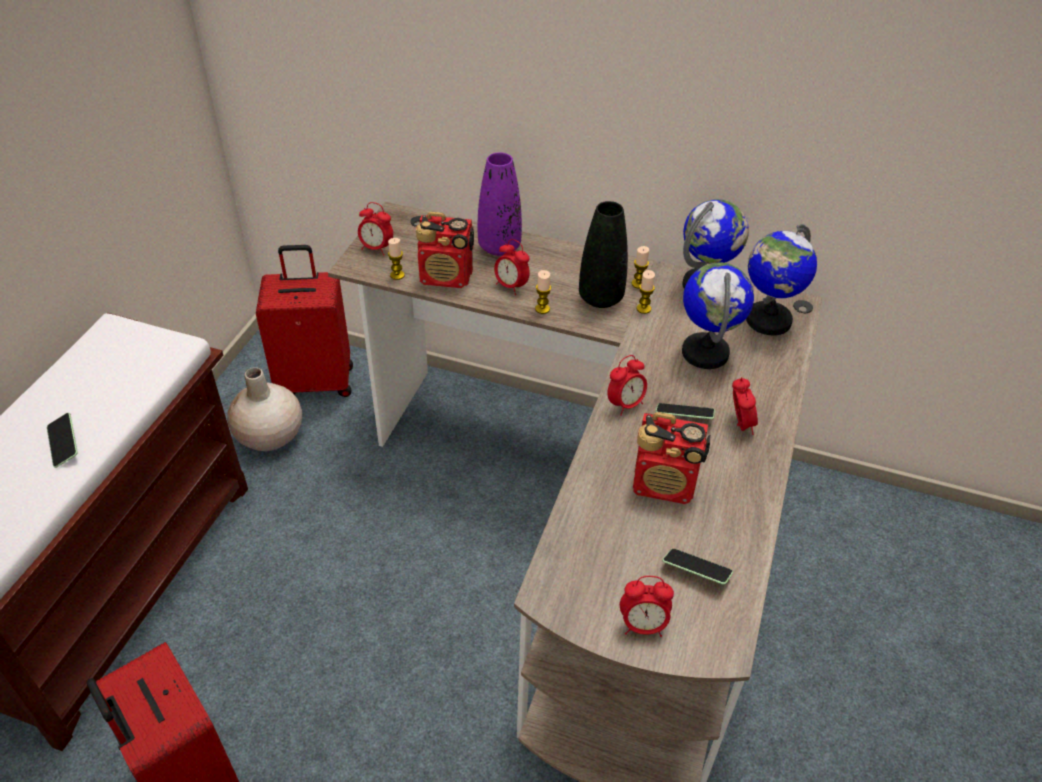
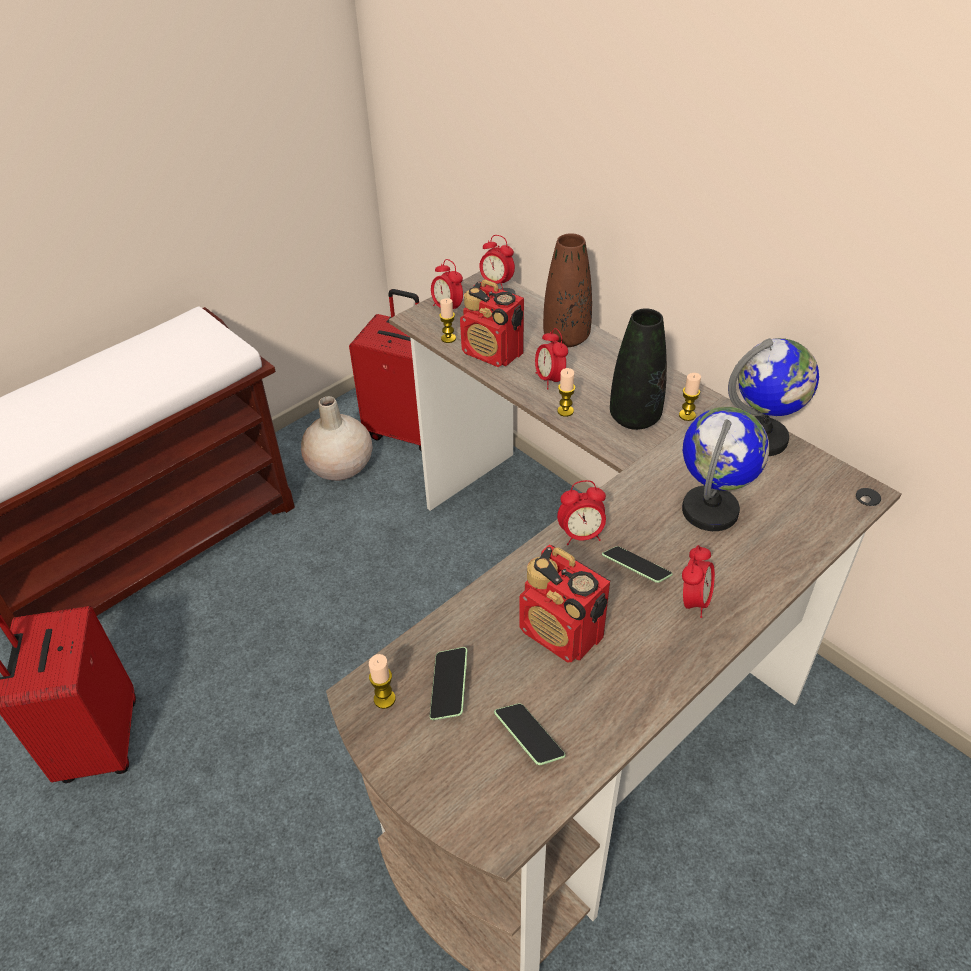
camera: 30 degrees right, 0 degrees up
(64, 445) = (90, 406): phone -> phone (449, 689)
(499, 247) = (566, 338): purple vase -> brown vase
(643, 309) = (674, 443): candle -> candle (384, 699)
(643, 625) = (432, 770): alarm clock -> alarm clock (496, 283)
(767, 320) = (810, 498): globe -> none

